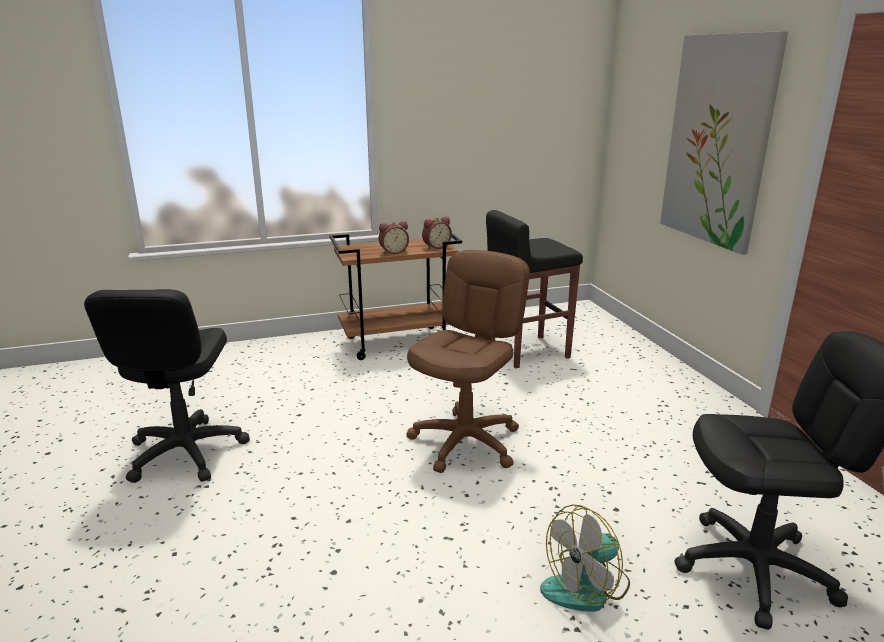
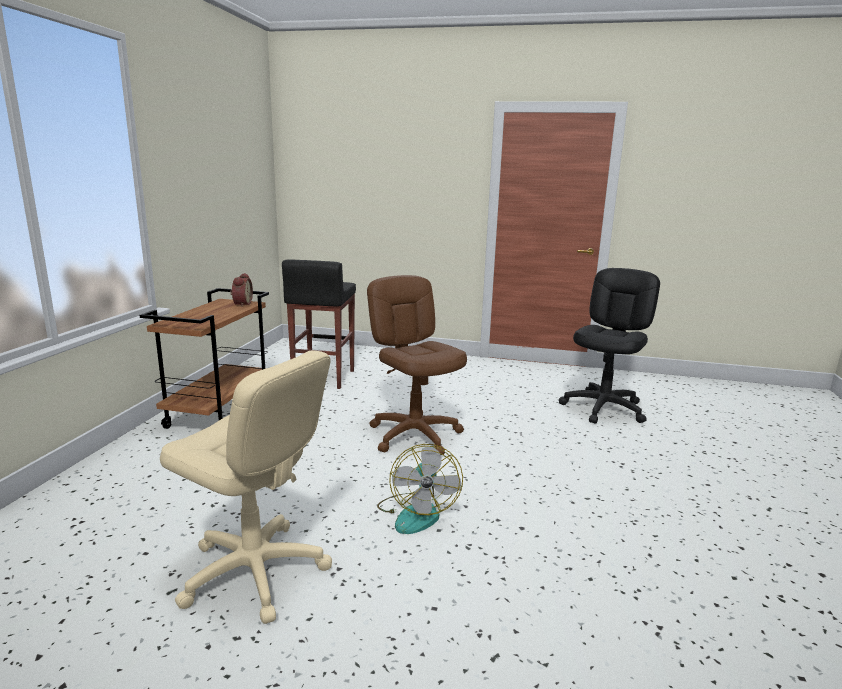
camera: 60 degrees left, 5 degrees down
(185, 452) = (254, 572): black office chair -> beige office chair
(393, 252) = (221, 315): alarm clock -> none
(586, 587) = (592, 449): fan -> fan (416, 513)
(717, 141) = (410, 191): picture -> none

